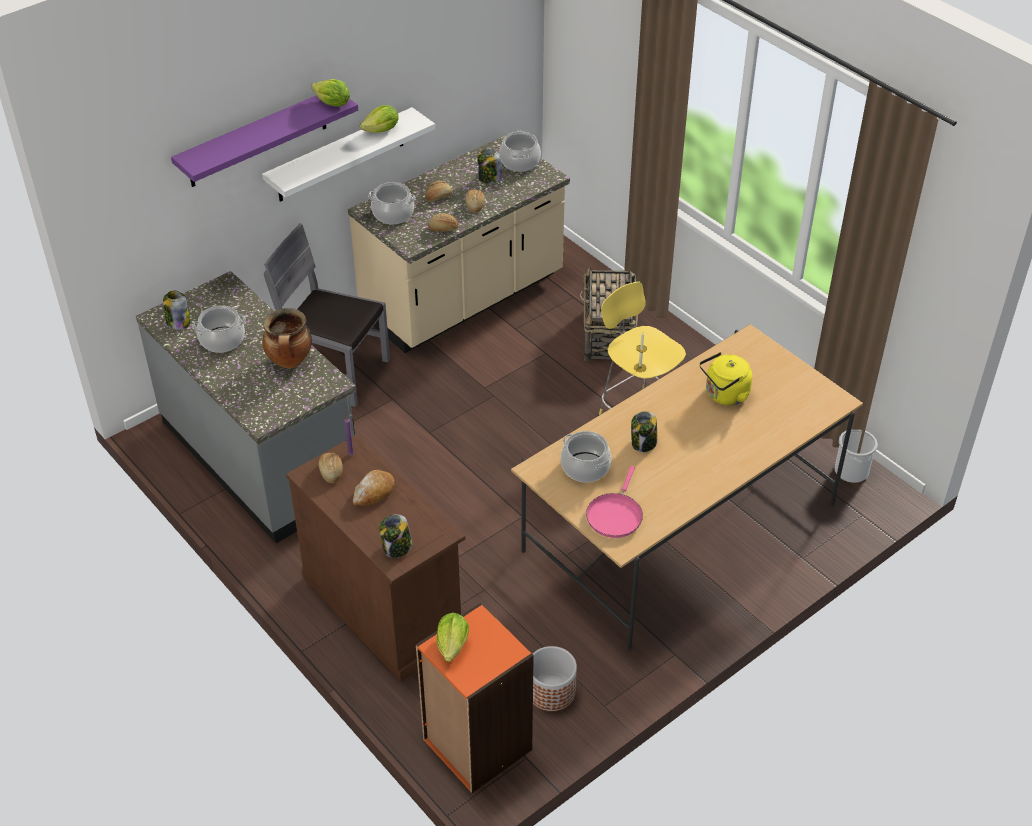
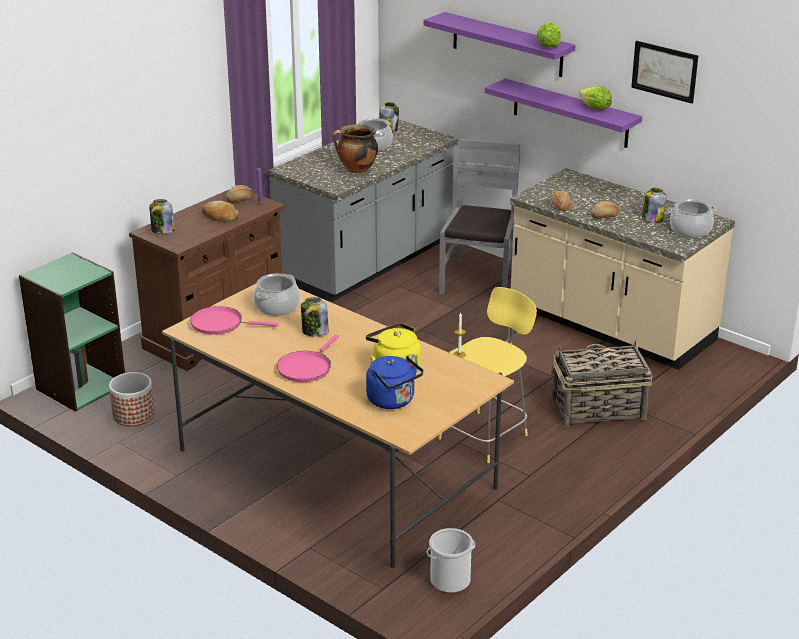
camera: 80 degrees right, 15 degrees down
(340, 156) = (570, 113): white shelf -> purple shelf
(393, 214) = (569, 185): cooking pot -> none
(426, 52) = (664, 71): none -> picture
(438, 197) = (607, 200): bread -> none
(452, 645) = (70, 264): lettuce -> none
(476, 745) = (80, 386): orange bookcase -> green bookcase
(714, 455) = (306, 368): none -> pink frying pan
(781, 403) = (393, 401): none -> blue kettle

